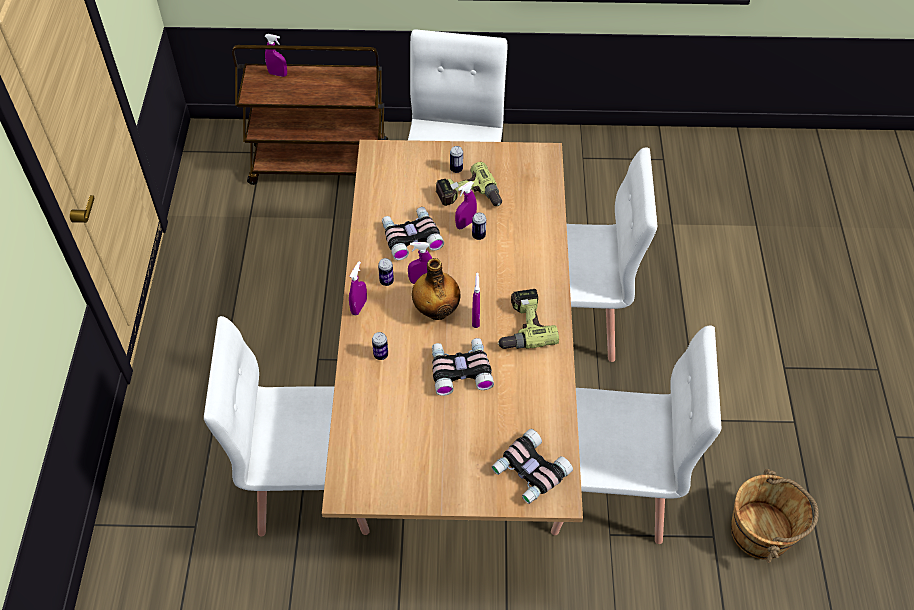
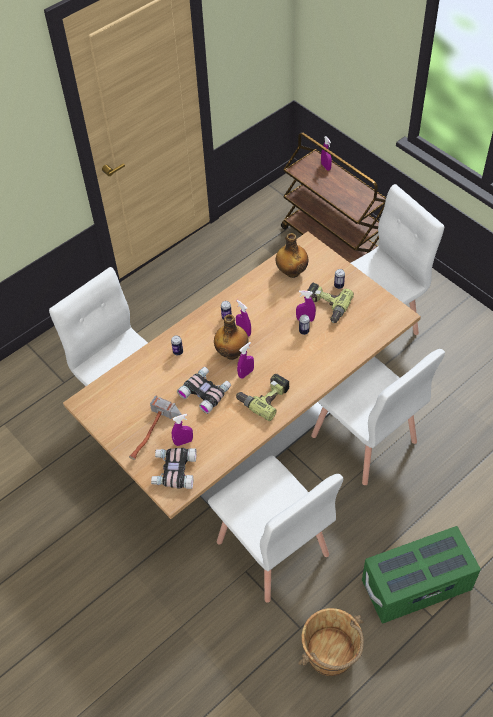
camera: 50 degrees right, 0 degrees up
(359, 307) = (197, 319): purple spray bottle -> purple spray bottle (183, 442)
(394, 189) = (292, 271): none -> bottle
(411, 236) = (268, 304): binoculars -> none
(464, 456) = (154, 435): none -> hammer
(753, 408) = (416, 585): none -> green storage box

